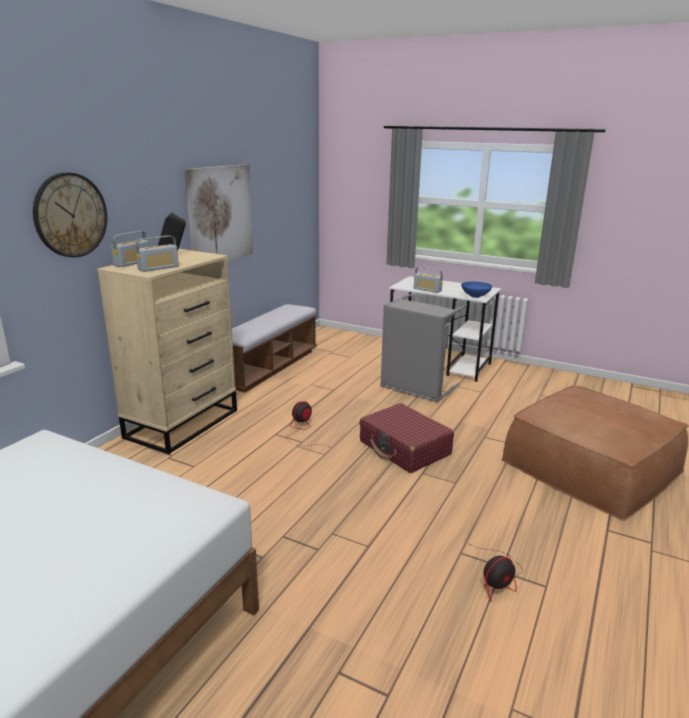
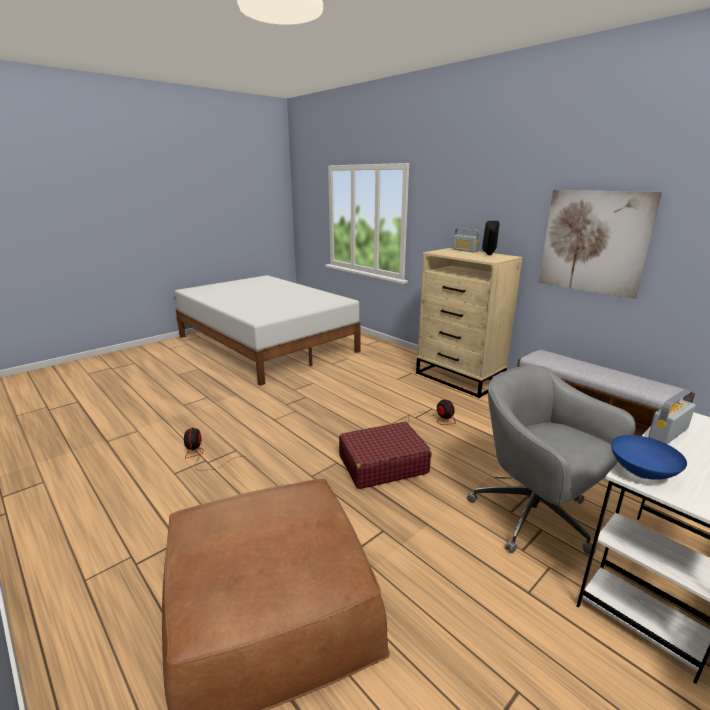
camera: 110 degrees right, 0 degrees up
(70, 215) = (448, 211): wall clock -> none
(158, 268) = (447, 253): radio -> none
(416, 389) = (535, 517): grey laundry basket -> grey office chair

